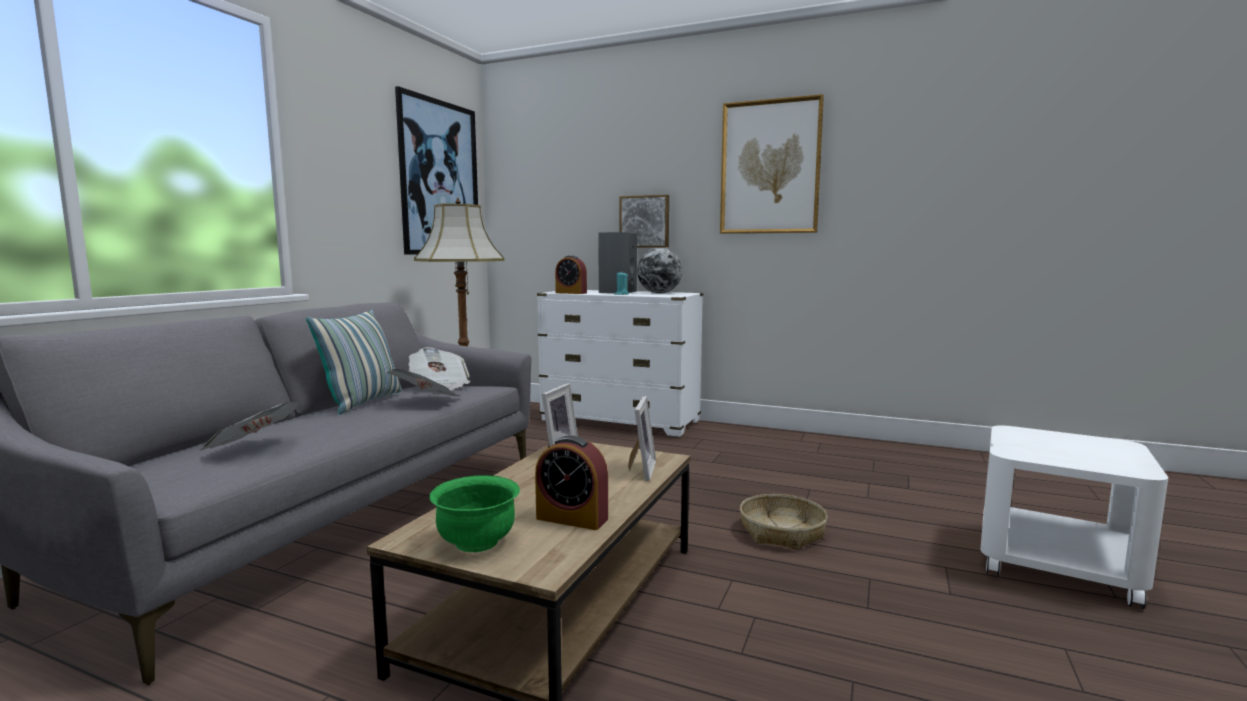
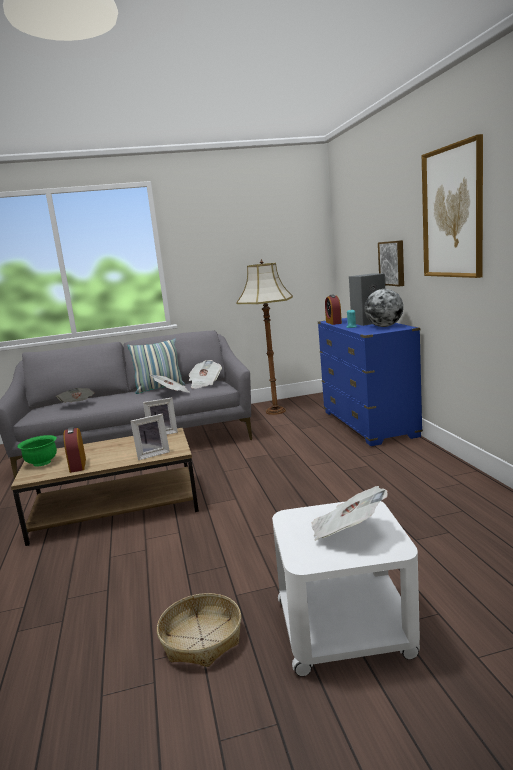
camera: 55 degrees right, 5 degrees up
(439, 178) = (283, 239): picture -> none
(620, 421) = (369, 424): white dresser -> blue dresser
(781, 532) = (258, 524): basket -> basket (202, 639)
(1072, 446) = (347, 532): none -> newspaper

